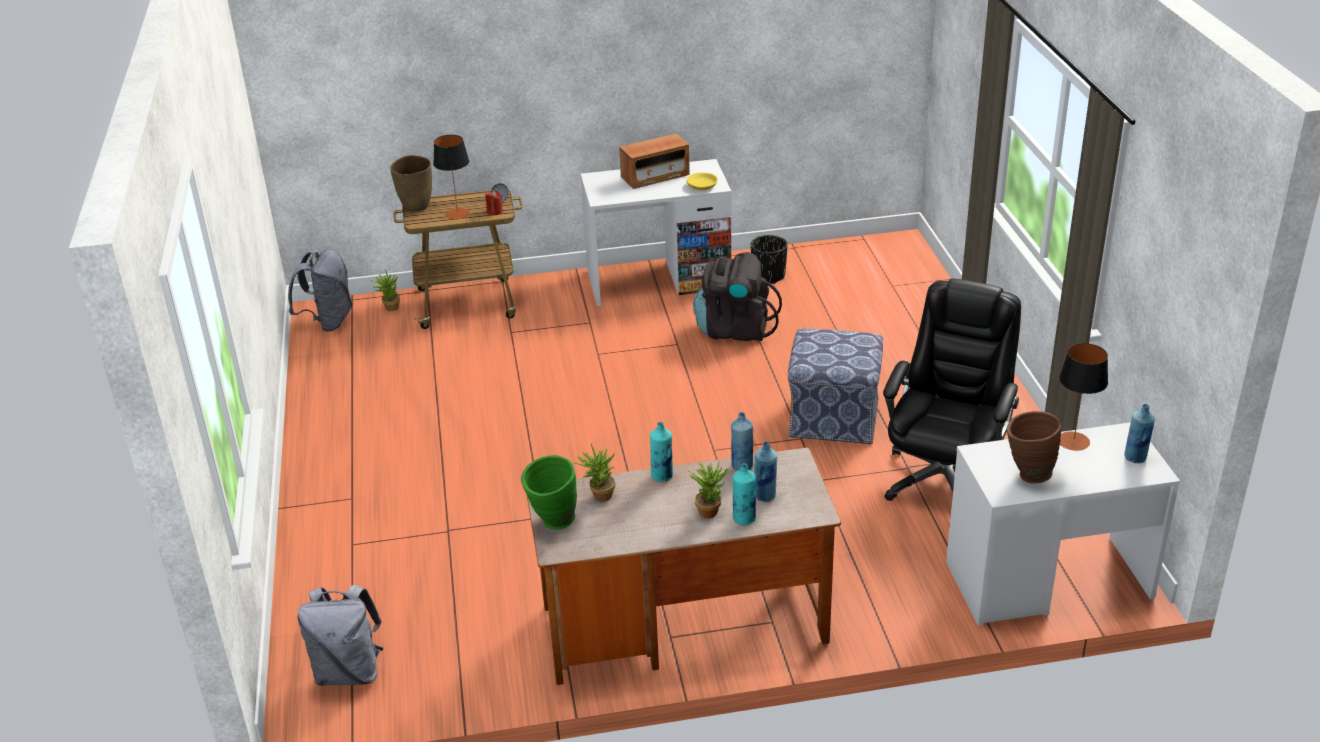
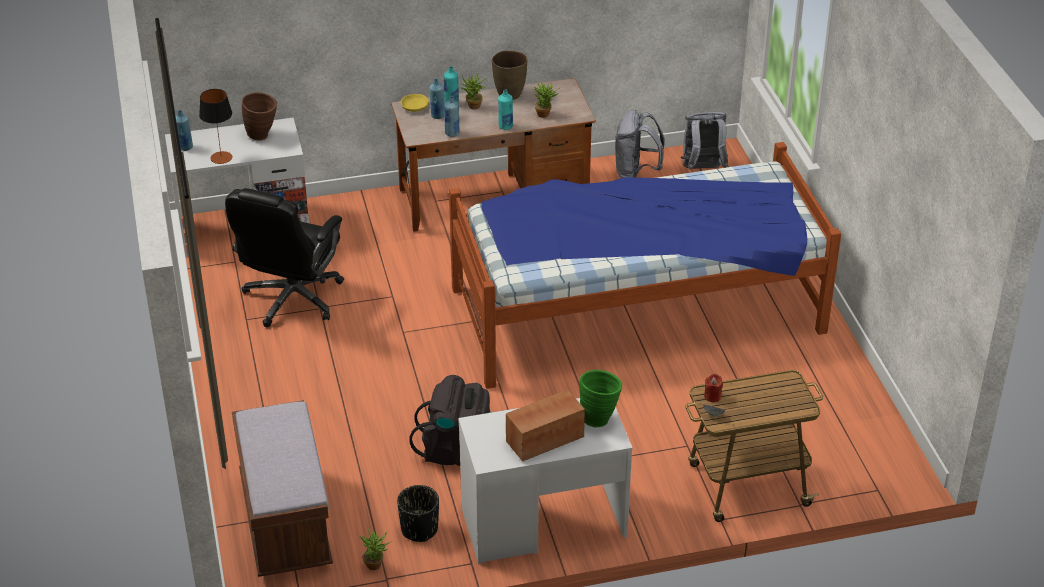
camera: 175 degrees right, 5 degrees up
(328, 321) = (885, 458): grey backpack -> grey backpack (636, 173)
(389, 307) = (830, 478): potted plant -> potted plant (377, 565)
(416, 206) = (801, 402): brown vase -> brown vase (509, 94)
(457, 214) = (751, 393): table lamp -> none
(521, 460) = (636, 309): none -> bed
(553, 523) = (571, 98): green vase -> green vase (599, 418)
(701, 186) = (491, 424): yellow bowl -> yellow bowl (415, 106)
(832, 417) = (373, 351): ottoman -> none
(889, 281) = (285, 522): none -> brown bench

